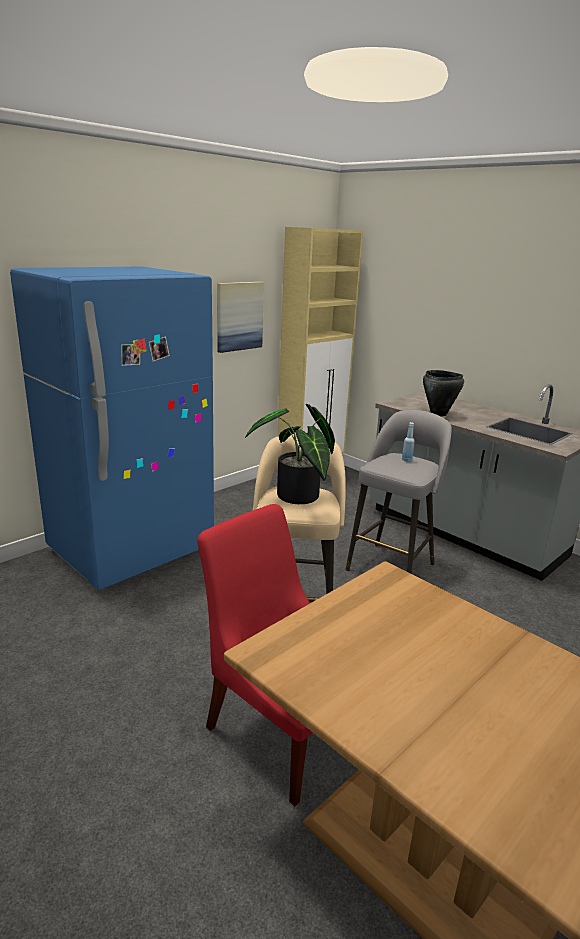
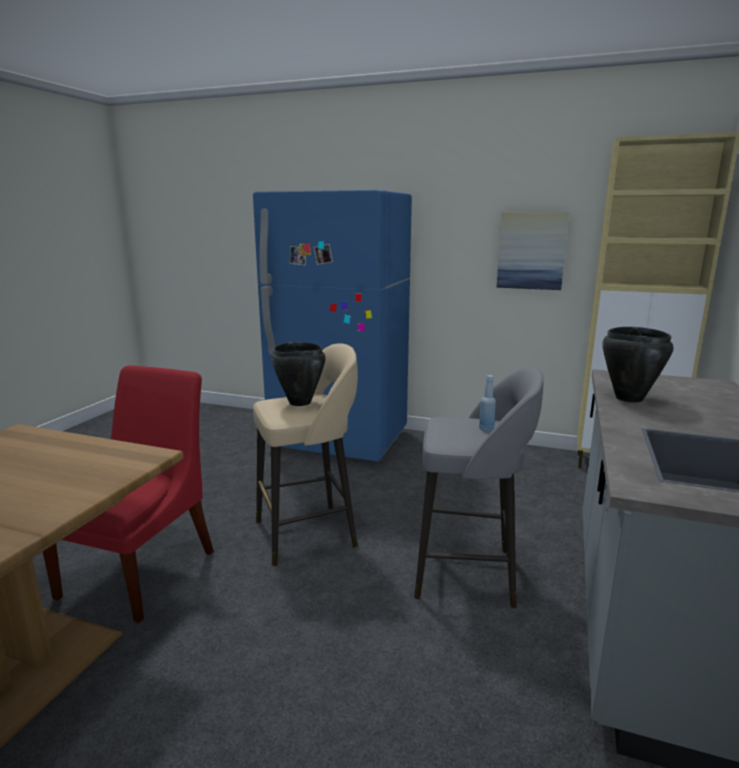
camera: 65 degrees right, 5 degrees down
(297, 498) = (299, 403): potted plant -> black cooking pot

